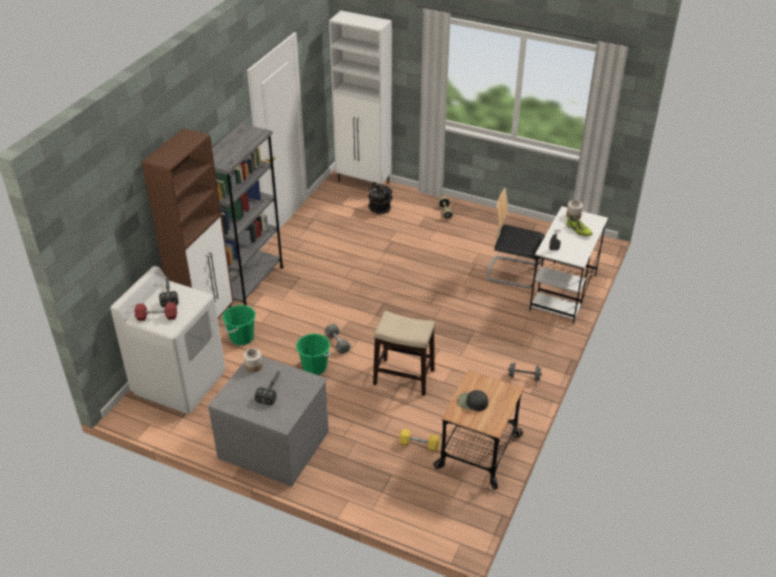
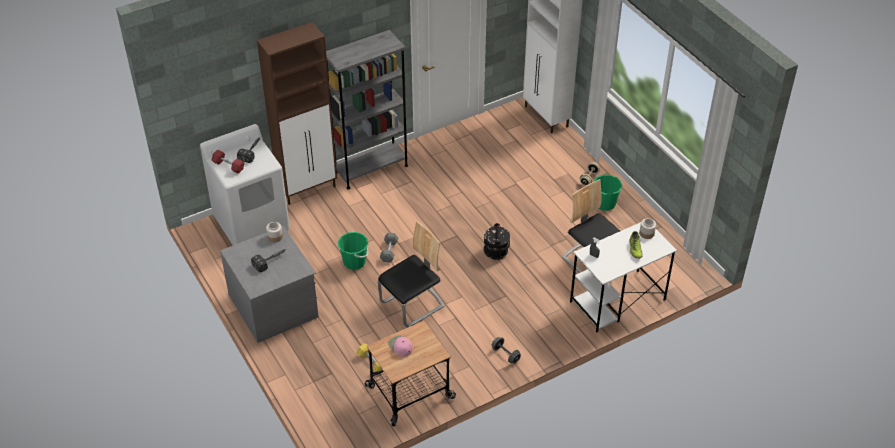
camera: 35 degrees right, 5 degrees up
(242, 338) = (324, 211): green bucket -> green bucket (605, 203)
(380, 208) = (536, 148): black bucket -> black bucket (496, 251)
(404, 377) = (412, 305): stool -> chair
(472, 402) = (400, 346): black cap -> pink cap

